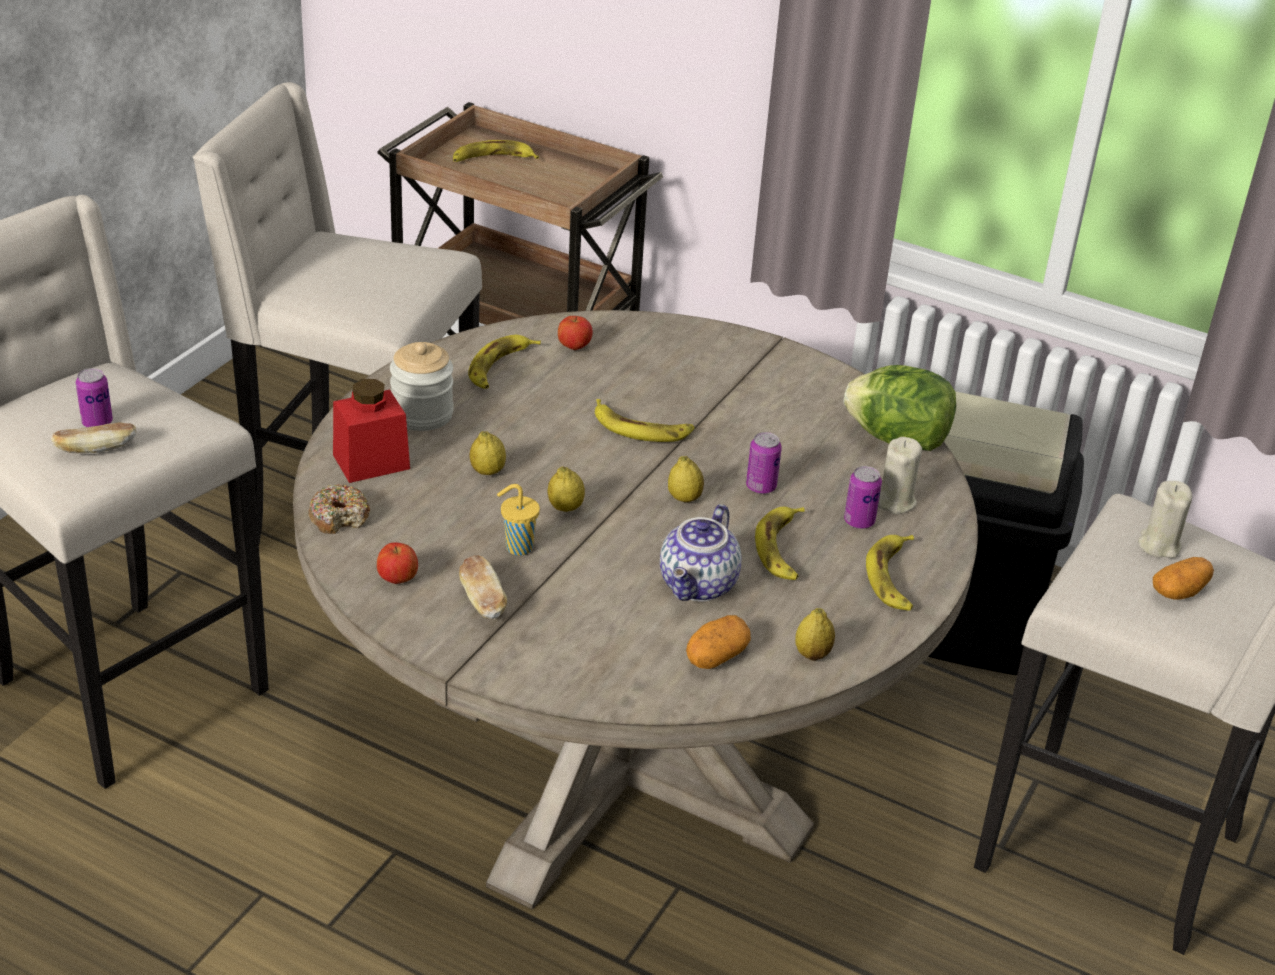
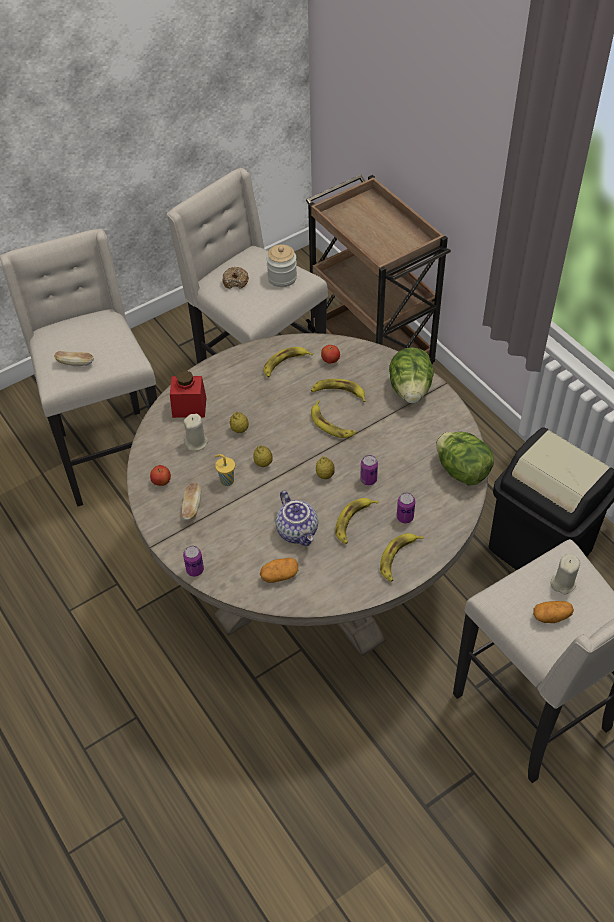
camera: 30 degrees right, 15 degrees up
(97, 422) = (84, 347): can -> can (195, 570)
(339, 517) = (156, 437): donut -> donut (235, 281)
(422, 414) = (229, 384): jar -> jar (282, 278)
(492, 159) = (367, 216): banana -> banana (338, 393)
(699, 586) = (298, 531): teapot -> teapot turned 75 degrees counterclockwise
(733, 357) = (410, 389): none -> lettuce
(812, 654) = (326, 590): lemon -> none
(894, 501) = (432, 510): beige candle -> beige candle (196, 442)

